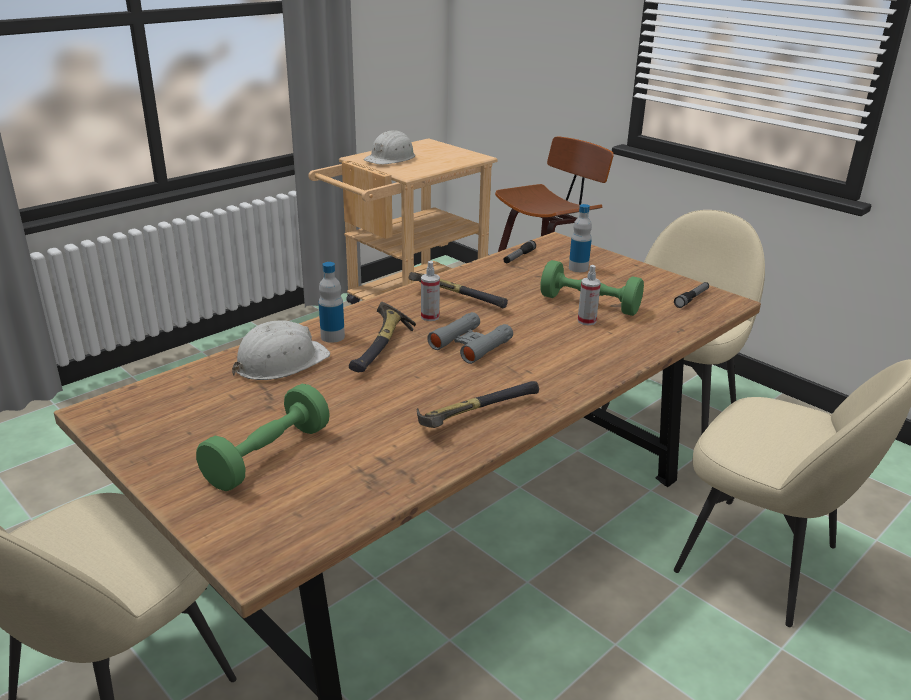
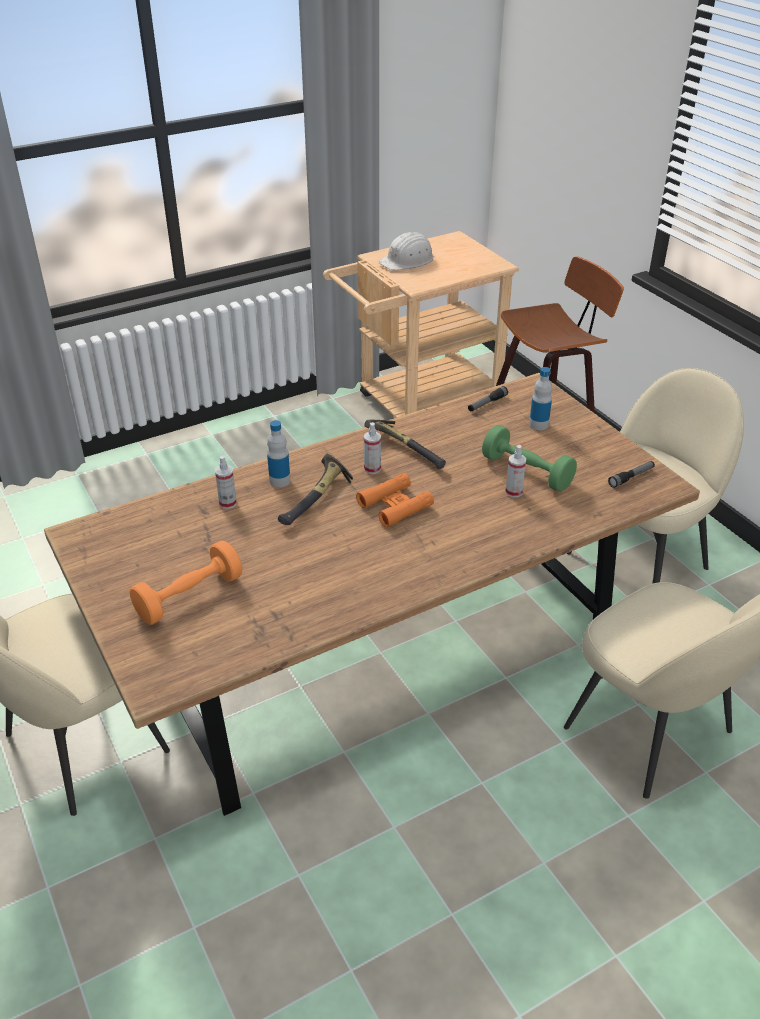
camera: 15 degrees right, 10 degrees up
(268, 456) = (189, 596): green dumbbell -> orange dumbbell
(280, 362) = (228, 503): white hard hat -> spray bottle
(470, 344) = (395, 505): grey binoculars -> orange binoculars
(471, 415) = (364, 581): hammer -> none

